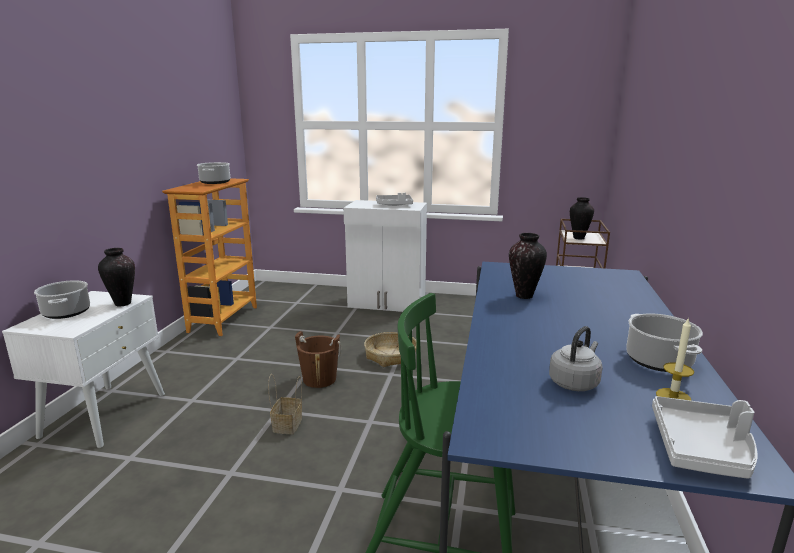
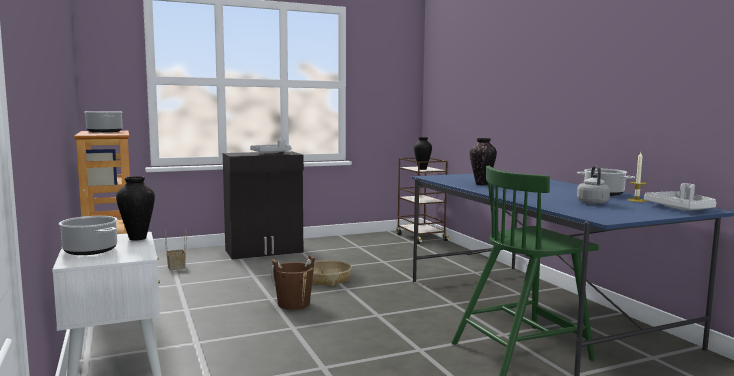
camera: 35 degrees left, 10 degrees down
(288, 426) = (319, 333): basket -> basket (177, 267)
(387, 303) = (265, 251): white cabinet -> black cabinet

